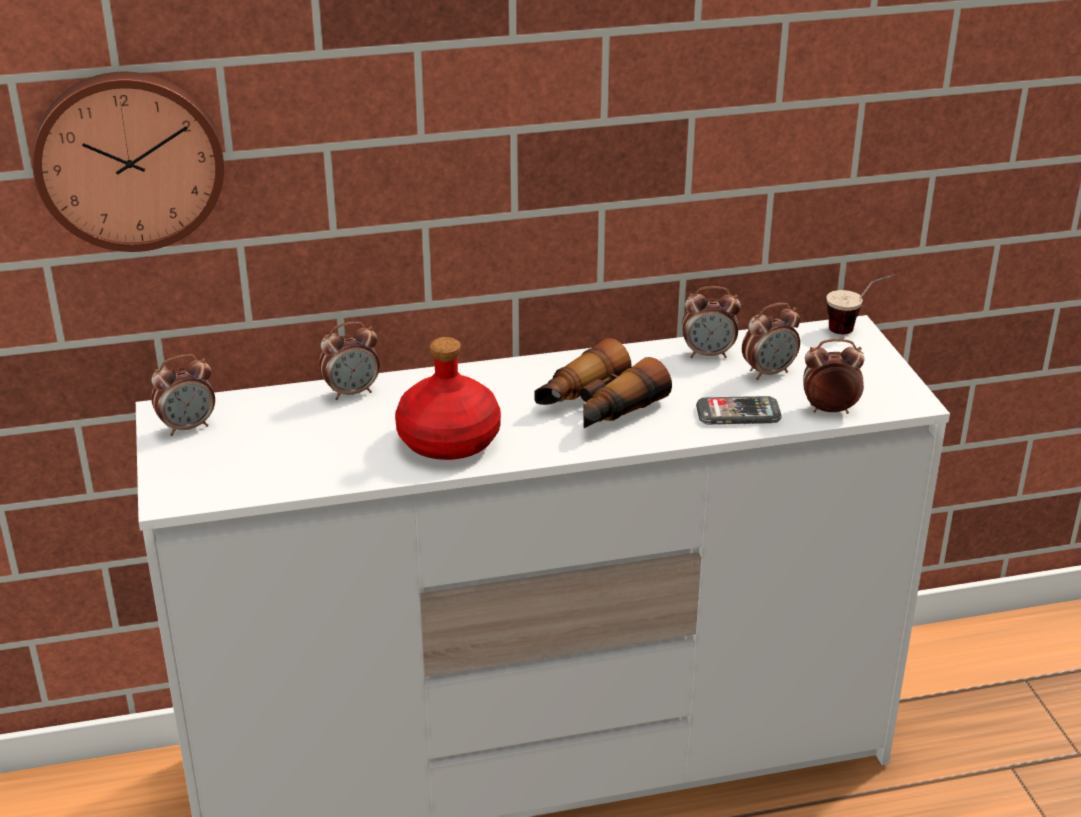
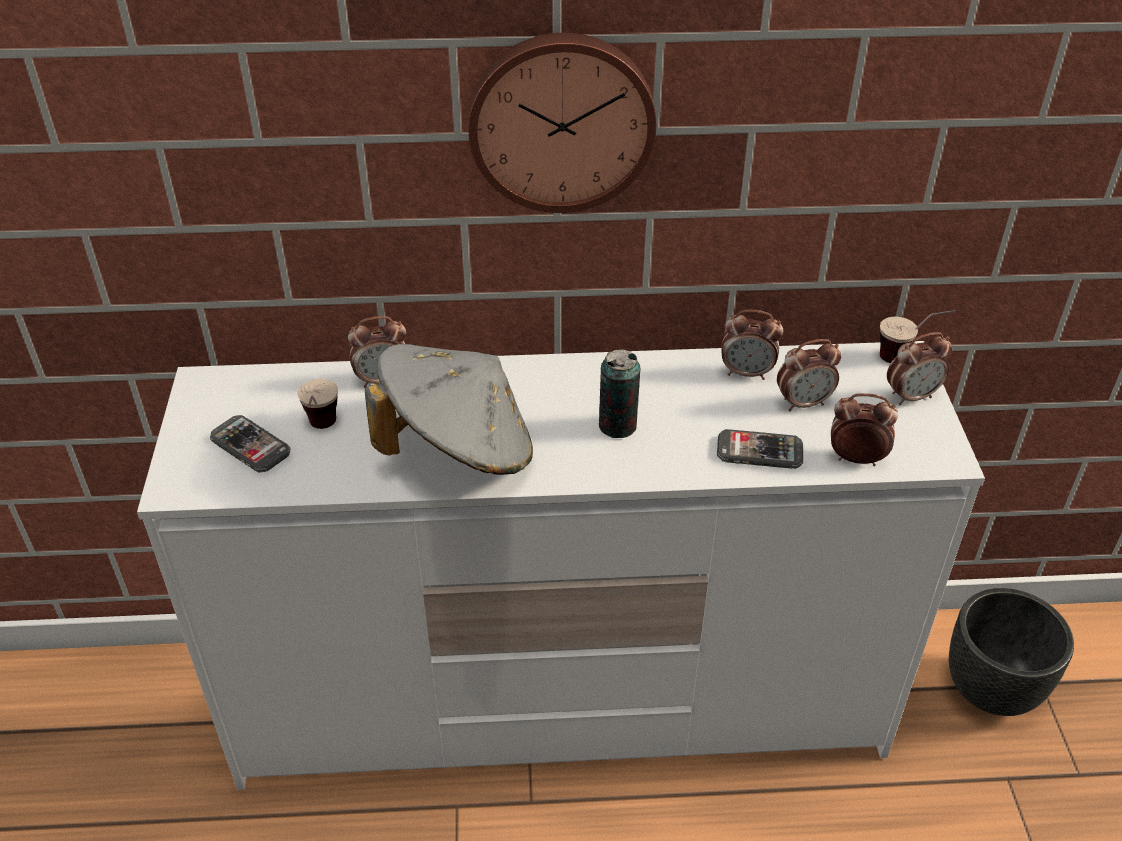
camera: 10 degrees right, 10 degrees up
(129, 159) = (153, 141): wall clock -> wall clock (561, 120)
(188, 427) = (216, 403): alarm clock -> alarm clock (911, 396)
(236, 457) = (250, 446): none -> phone
(305, 439) = (321, 431): none -> cup
(447, 440) = (458, 449): red bottle -> grey hat
(597, 407) = (617, 426): binoculars -> can
(977, 693) = (990, 692): none -> black planter

